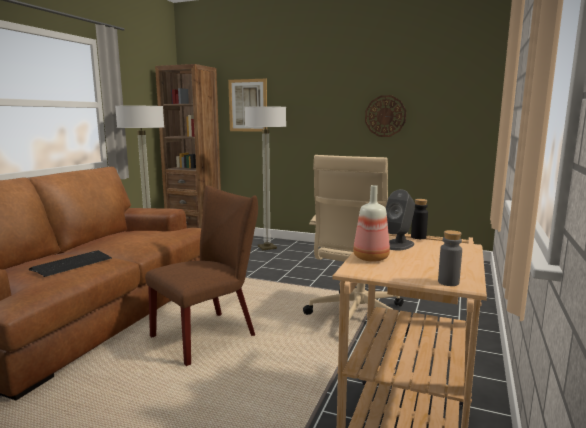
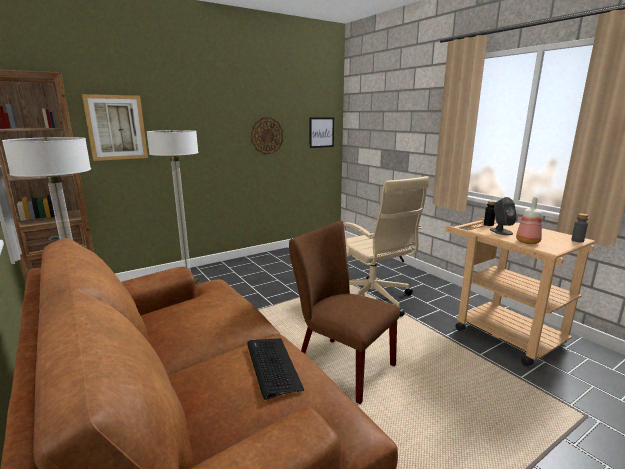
camera: 55 degrees left, 5 degrees up
(210, 334) = (339, 365): brown chair -> brown chair turned 45 degrees counterclockwise
(466, 114) = (321, 132): none -> picture

